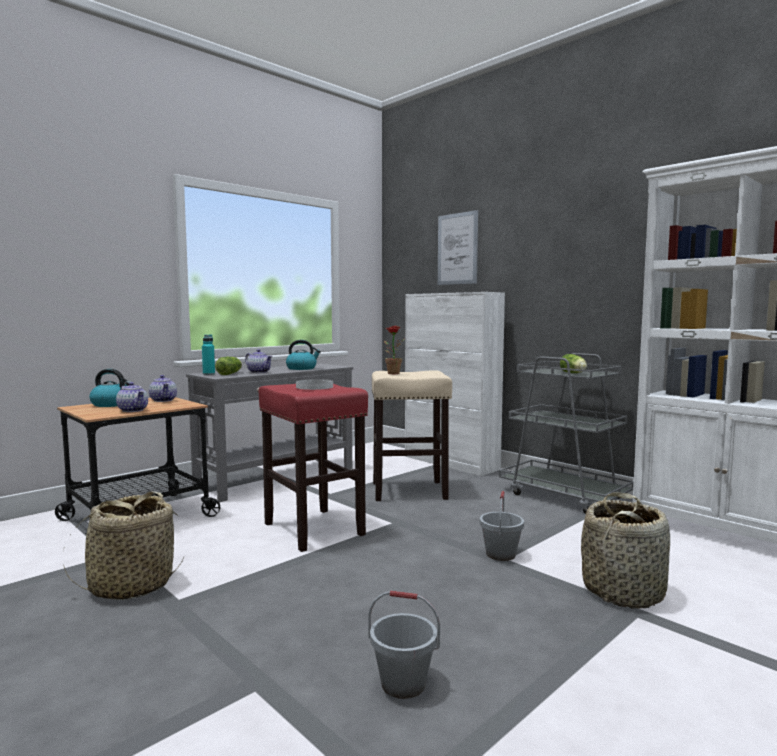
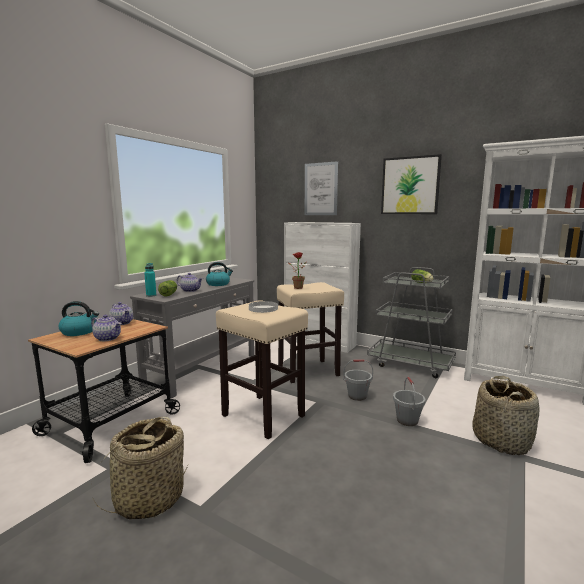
camera: 15 degrees left, 5 degrees up
(314, 529) = (264, 416): red stool -> beige stool
(403, 683) = (427, 555): grey bucket -> grey bucket (357, 396)
(568, 237) = (410, 185): none -> picture

